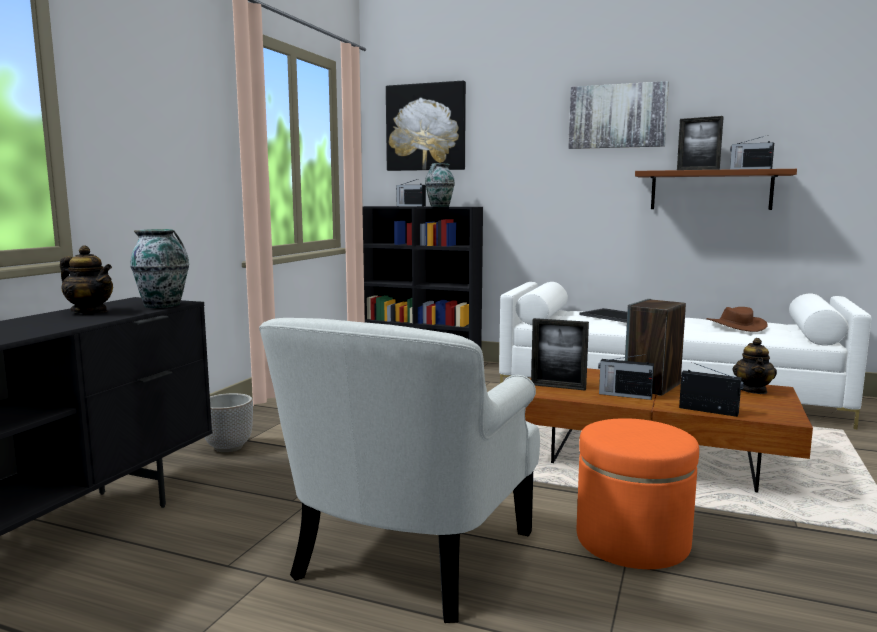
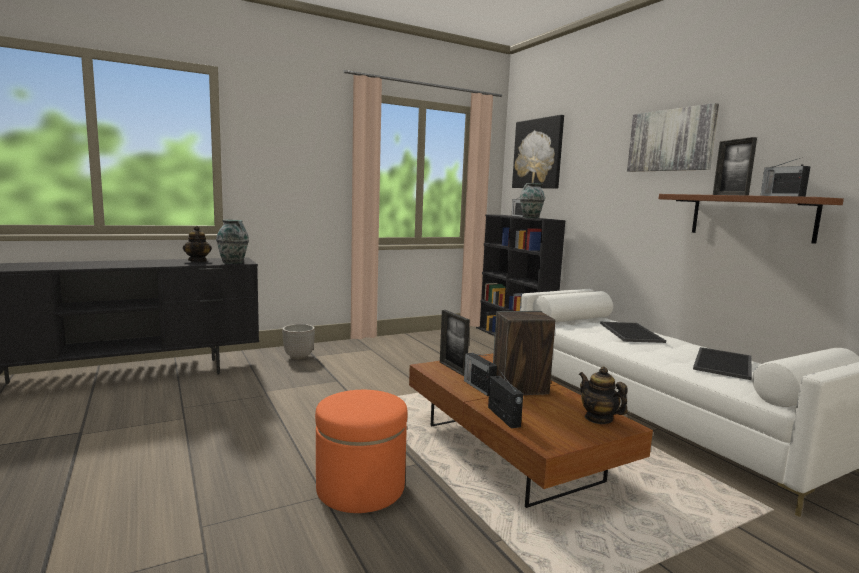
camera: 40 degrees right, 0 degrees up
(408, 555) = (246, 437): white armchair -> none
(735, 325) = (724, 364): brown hat -> tray
(753, 390) = (598, 418): teapot -> teapot turned 90 degrees clockwise

